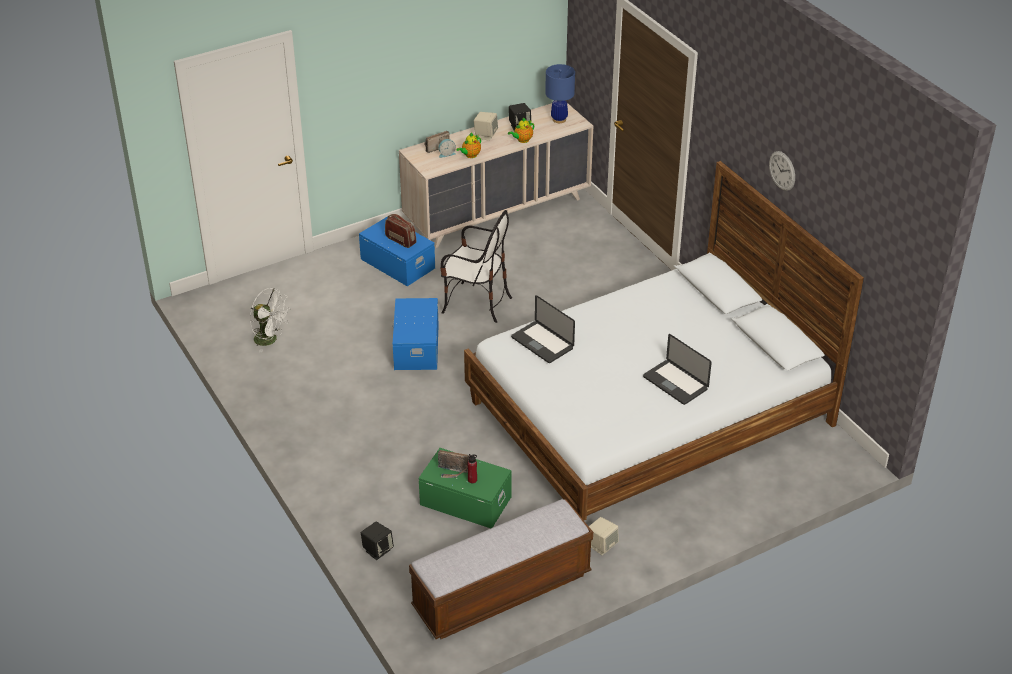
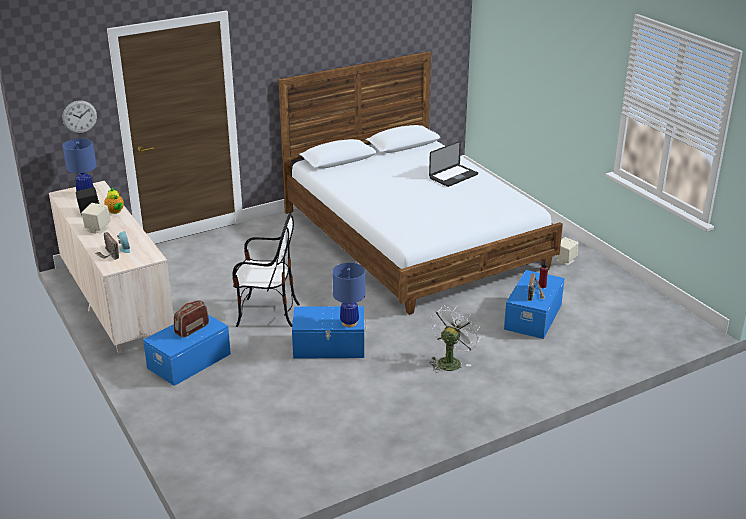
camera: 90 degrees left, 10 degrees down
(270, 340) = (311, 441): white fan -> white fan (450, 361)
(377, 550) = (603, 358): black speaker -> none
(404, 333) = (349, 323): none -> blue table lamp
(465, 500) = (532, 317): green storage box -> blue storage box
(470, 155) = (133, 236): teapot -> none
(476, 304) = (267, 314): chair -> chair turned 75 degrees clockwise
(501, 591) = (626, 300): bench -> none
(542, 343) = (412, 221): laptop -> none
(782, 170) = (341, 36): wall clock -> wall clock (79, 117)

